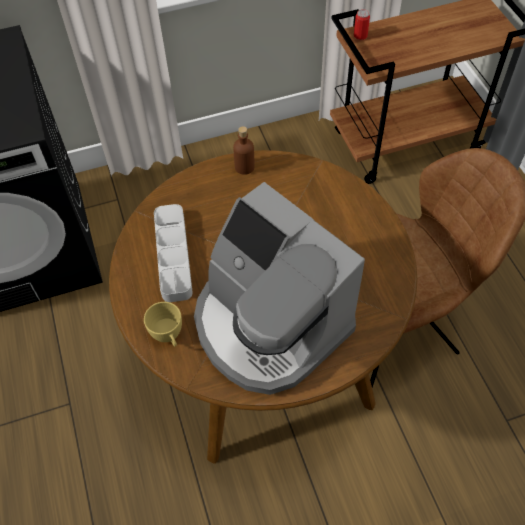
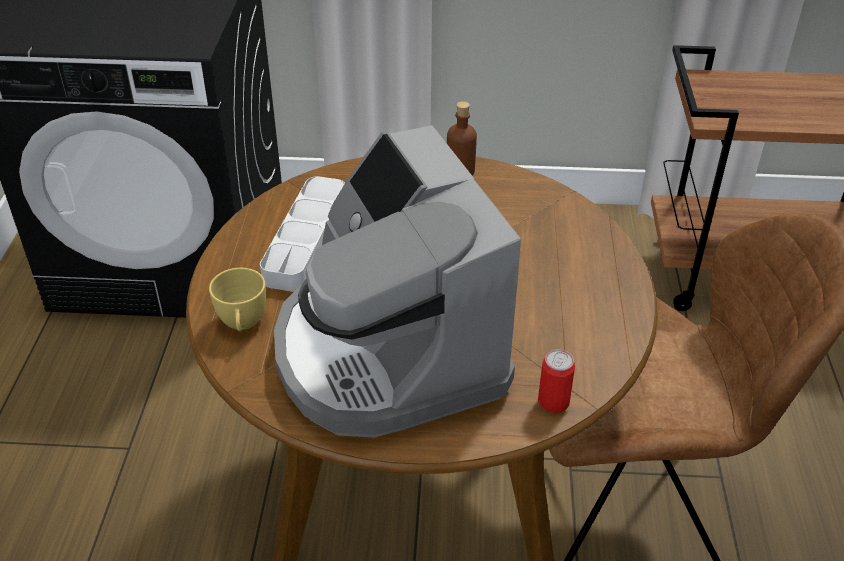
camera: 20 degrees right, 15 degrees down
(360, 35) = (708, 81): can -> can (553, 402)

